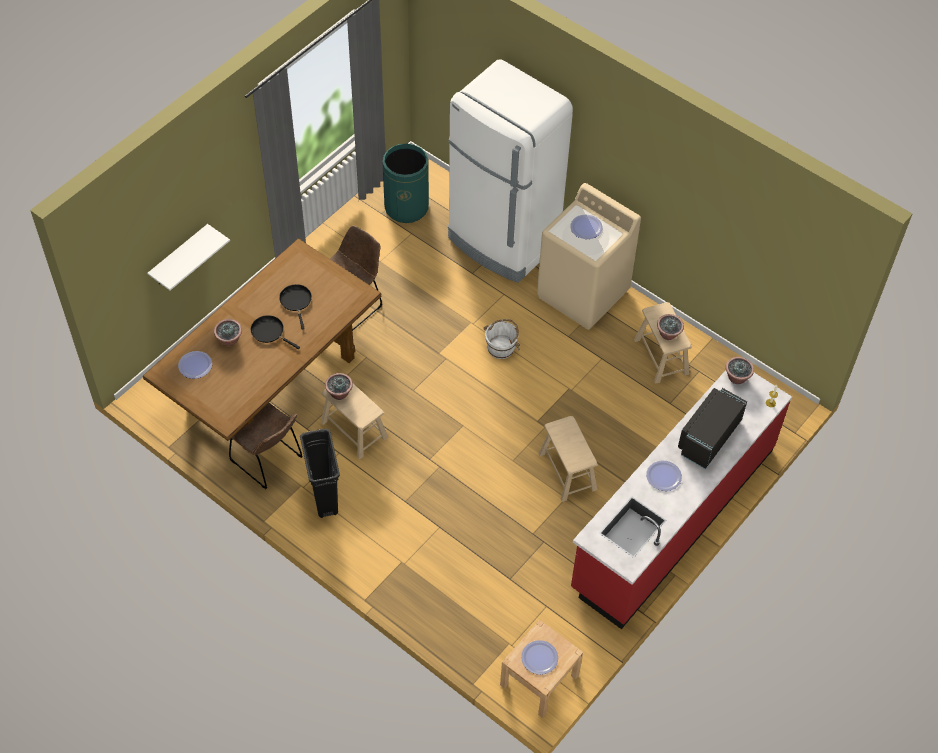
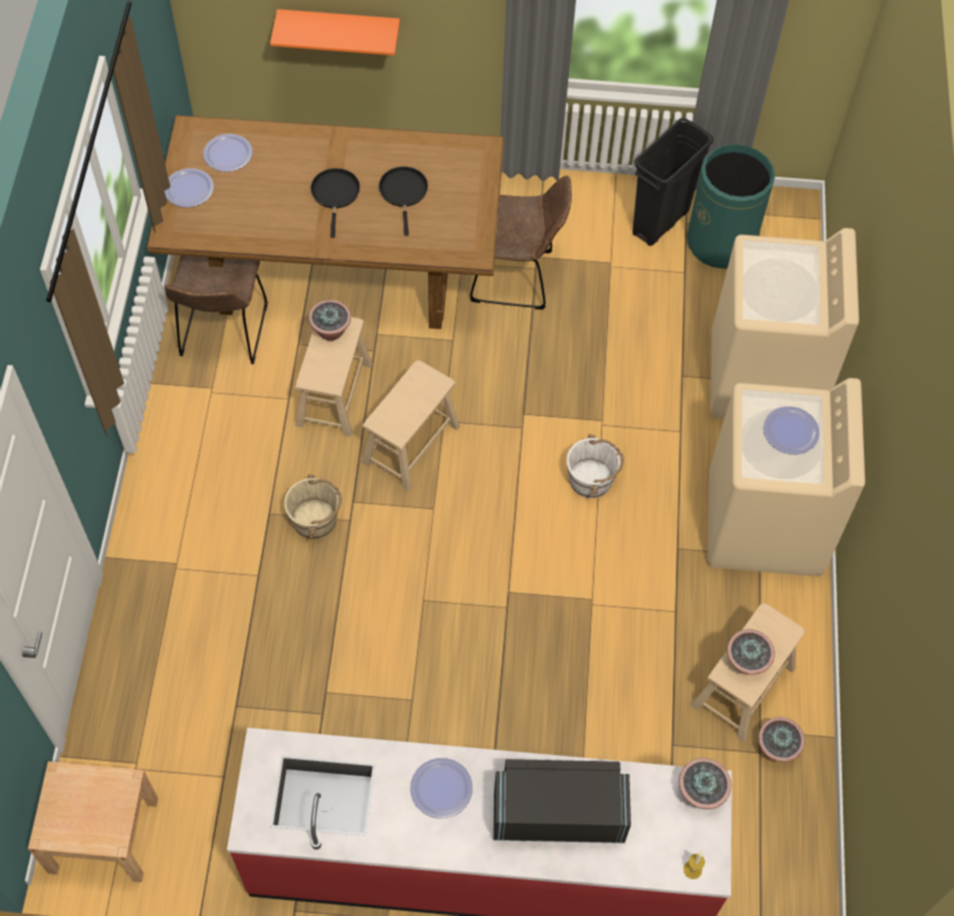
camera: 55 degrees right, 5 degrees up
(179, 256) = (339, 28): white shelf -> orange shelf
(229, 340) = (291, 163): potted plant -> potted plant (776, 748)
(296, 301) = (403, 193): black frying pan -> black frying pan turned 45 degrees counterclockwise
(324, 497) = (213, 422): black trash can -> black trash can (660, 222)
(426, 482) = (315, 520): none -> beige bucket
(503, 242) = (764, 379): white fridge -> beige washing machine
(539, 657) = (82, 805): plate -> plate (189, 189)
(567, 471) = (456, 677): beige stool -> beige stool (411, 444)

